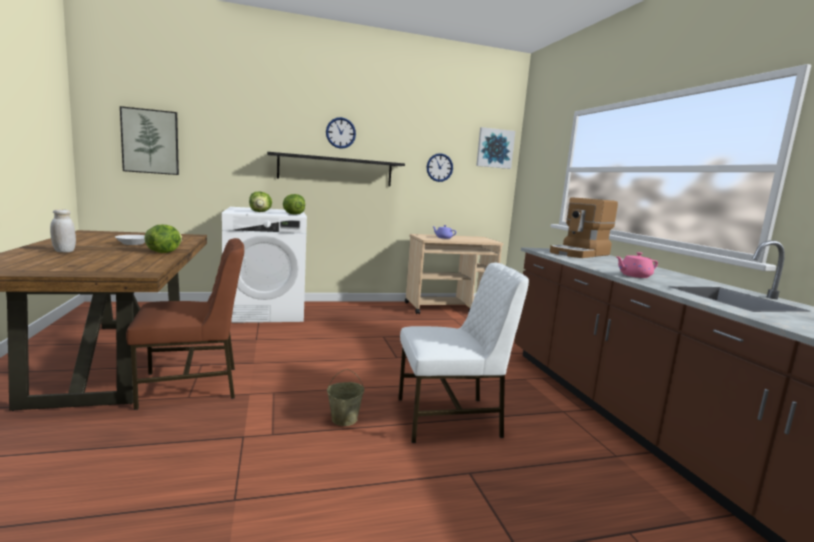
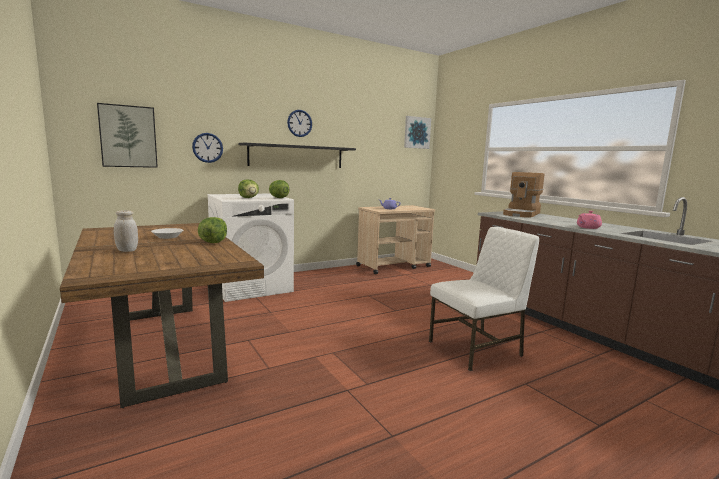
camera: 15 degrees left, 0 degrees up
(192, 386) = (261, 358): brown chair -> none
(344, 419) = (407, 363): beige bucket -> none
(439, 167) = (377, 150): wall clock -> wall clock (207, 147)

